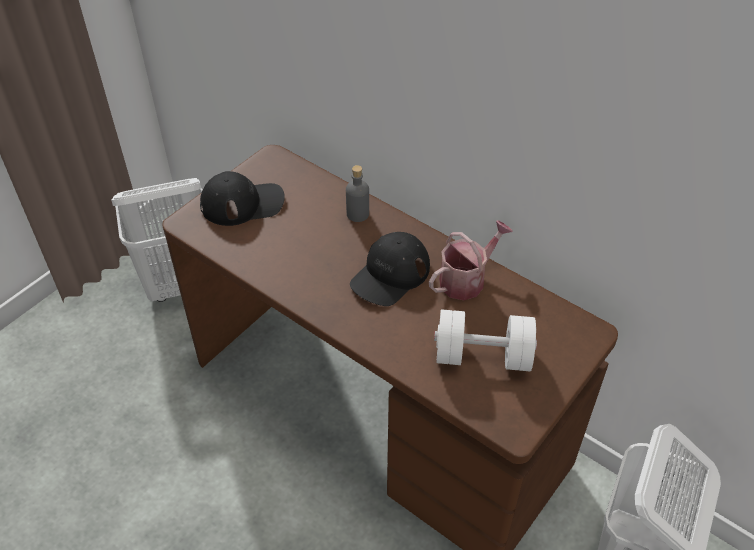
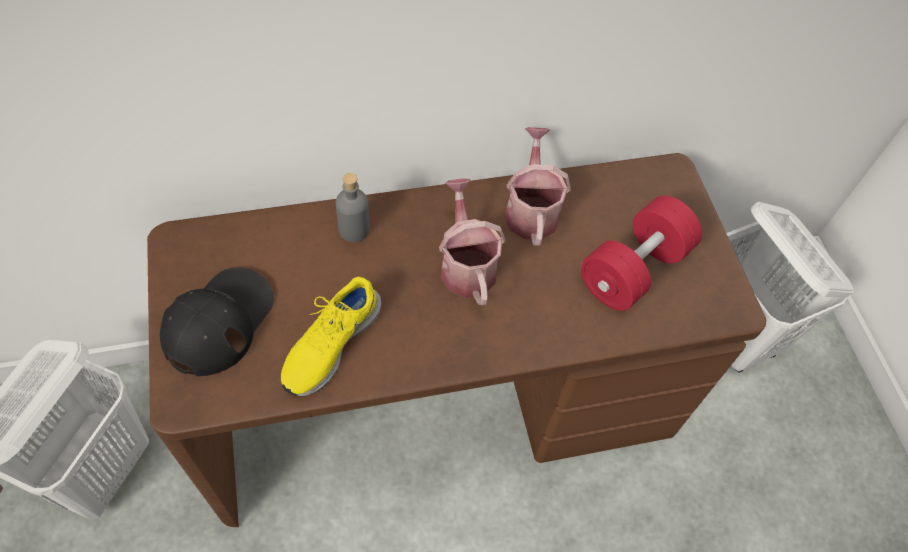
camera: 55 degrees left, 10 degrees up
(274, 252) = (330, 344): none -> yellow shoe
(390, 274) = (466, 264): black cap -> watering can
(482, 356) = (633, 269): white dumbbell -> red dumbbell

